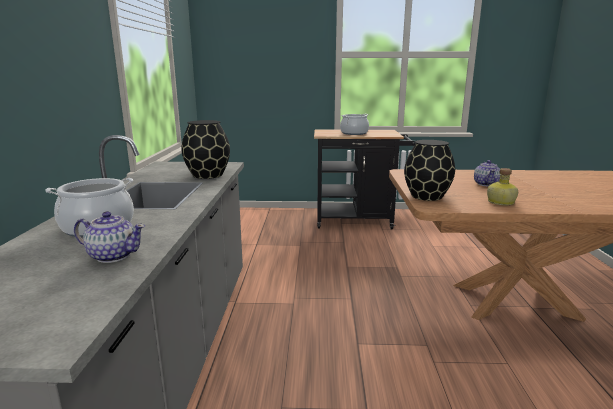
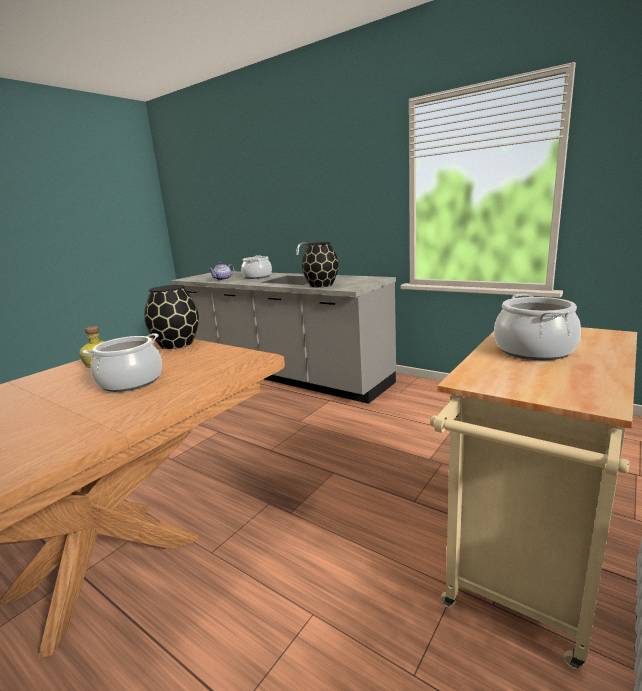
camera: 125 degrees right, 0 degrees up
(359, 221) = (526, 575): black cart -> beige cart
(486, 184) = (131, 382): teapot -> cooking pot

